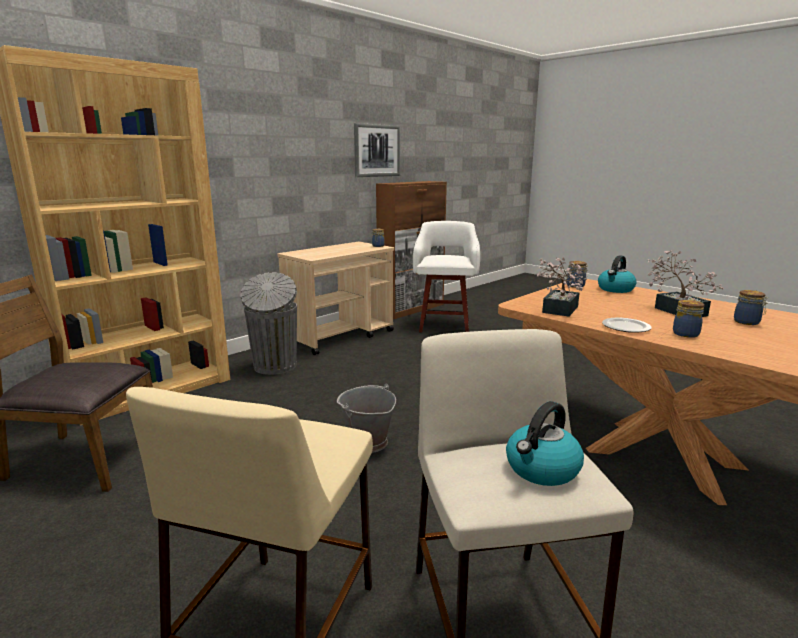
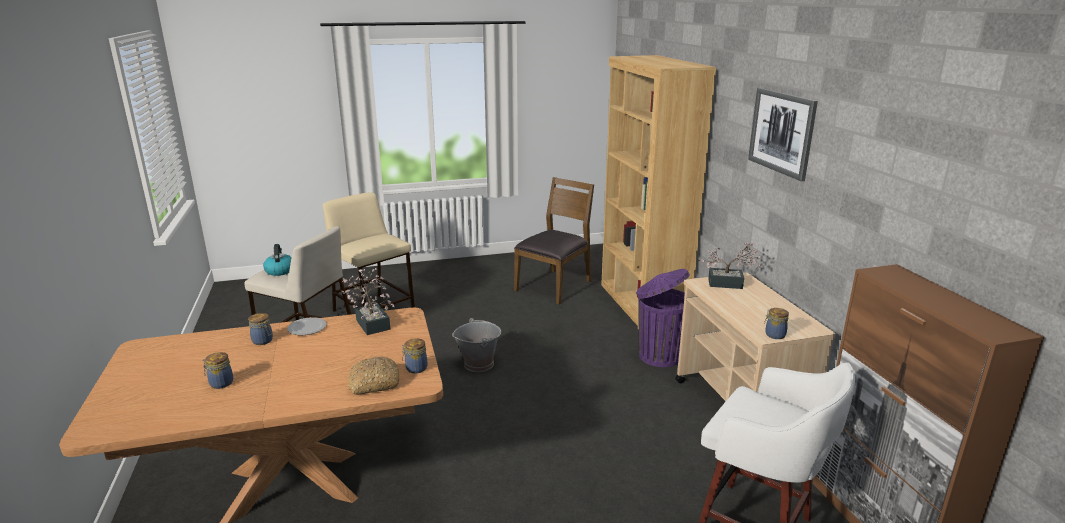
camera: 120 degrees right, 5 degrees up
(275, 367) = (658, 355): grey trash can -> purple trash can
(377, 150) = (920, 209): picture -> picture (781, 132)
(615, 289) = (374, 383): kettle -> bread
(676, 310) = (288, 372): potted plant -> potted plant (730, 284)

